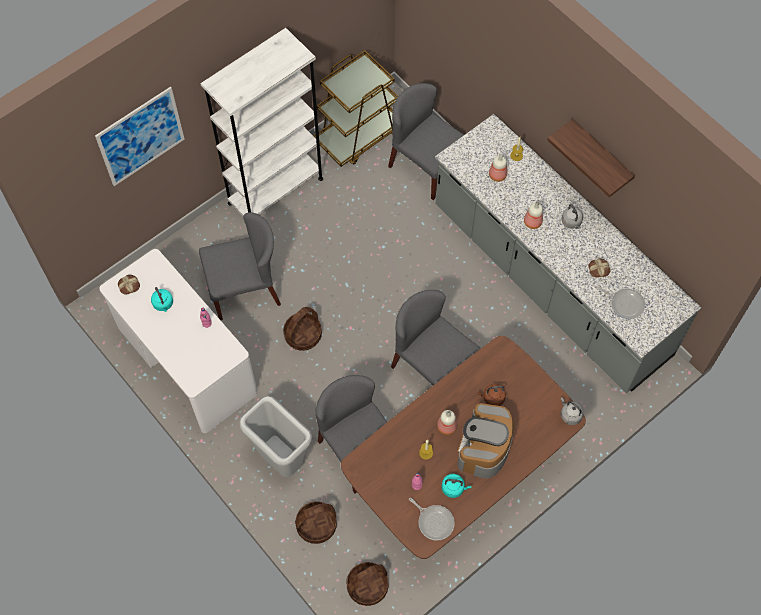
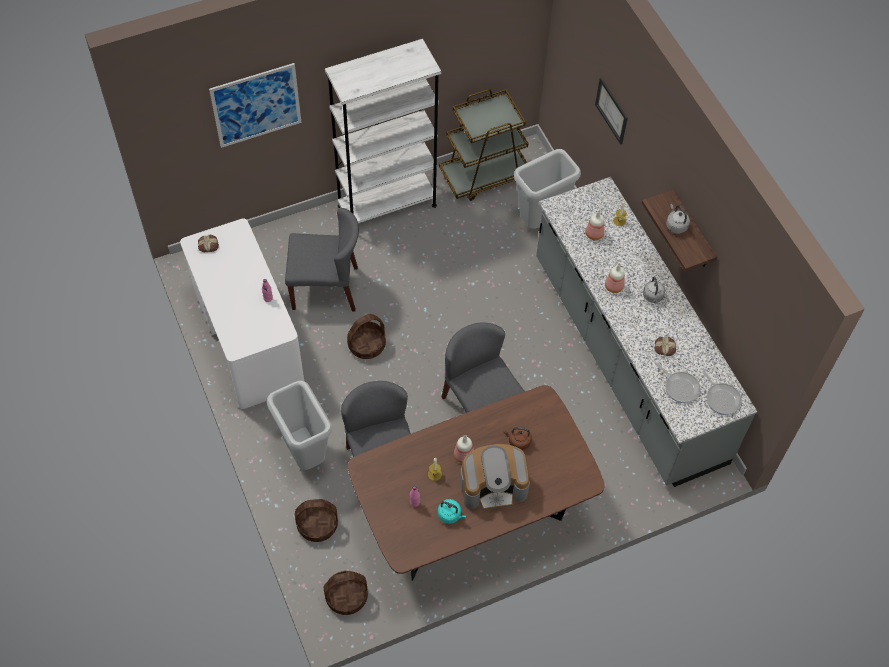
camera: 15 degrees right, 5 degrees down
(163, 304) = (234, 270): turquoise kettle -> none
(426, 167) = (540, 221): grey chair -> grey trash can
(434, 522) = (420, 541): frying pan -> frying pan (721, 398)
(484, 448) = (493, 485): coffee machine -> coffee machine turned 135 degrees counterclockwise
(486, 52) = (611, 110): none -> picture
(570, 415) = (590, 478): grey kettle -> grey kettle (675, 225)

